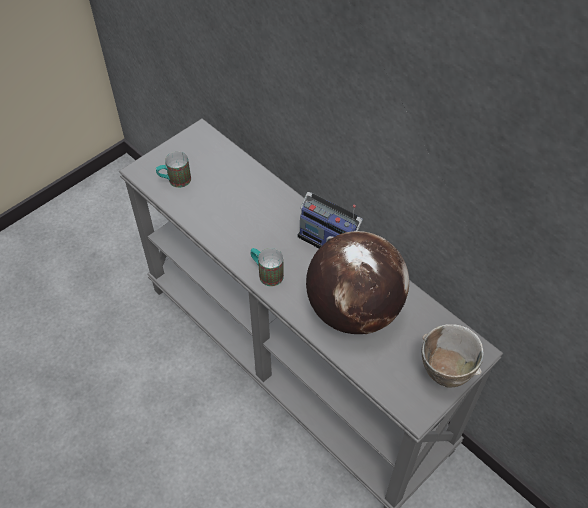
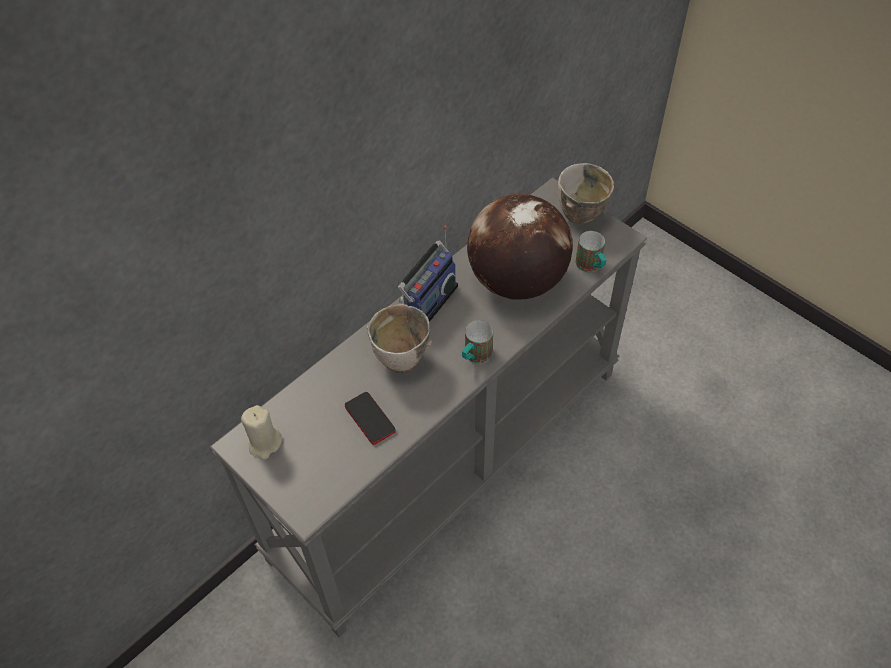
camera: 90 degrees left, 0 degrees up
(175, 181) = (329, 465): mug -> mug (591, 267)
(199, 145) = (264, 443): none -> beige candle
(212, 203) = (370, 418): none -> phone
(265, 224) = (403, 361): none -> bowl

